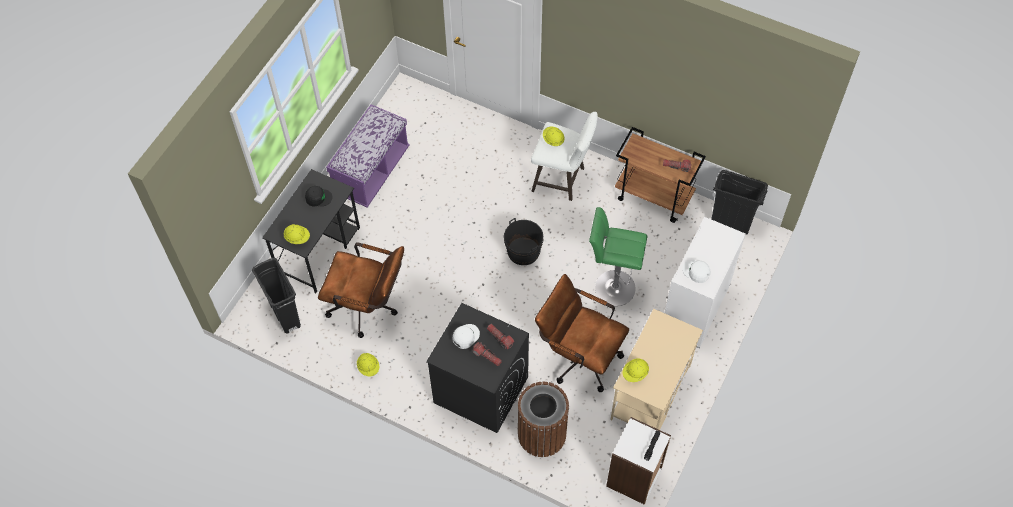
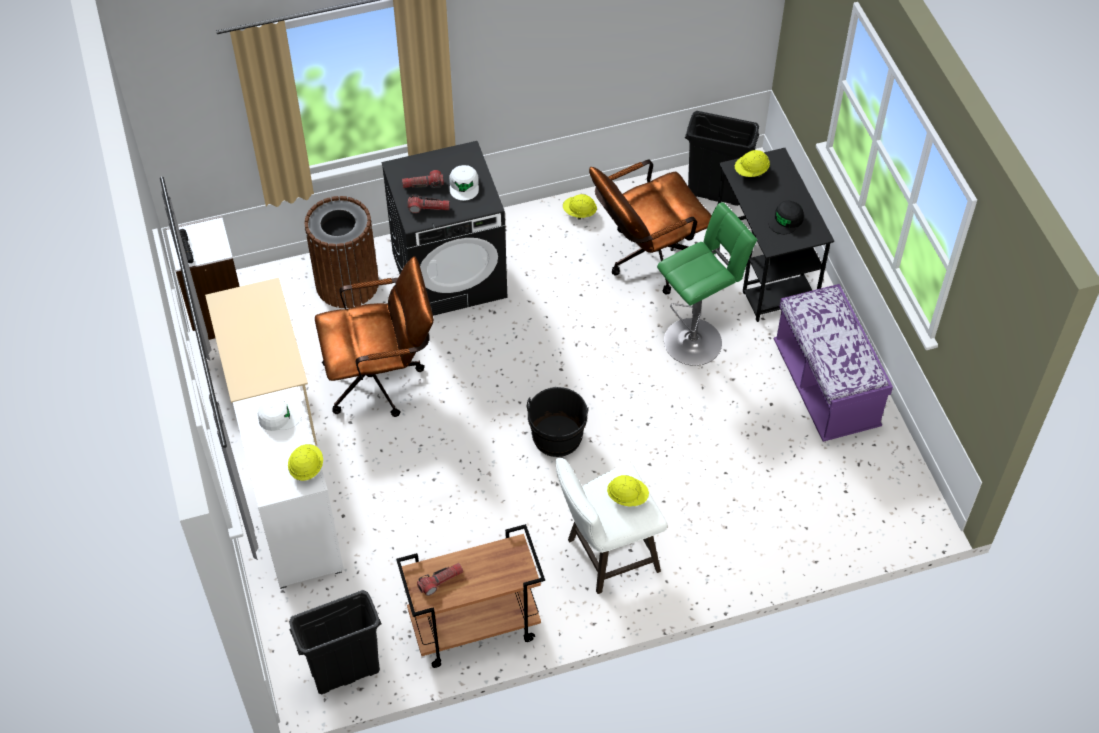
camera: 135 degrees right, 5 degrees down
(611, 287) = (417, 476): green stool -> green stool (696, 339)
(635, 373) = (267, 305): yellow hard hat -> yellow hard hat (306, 468)

